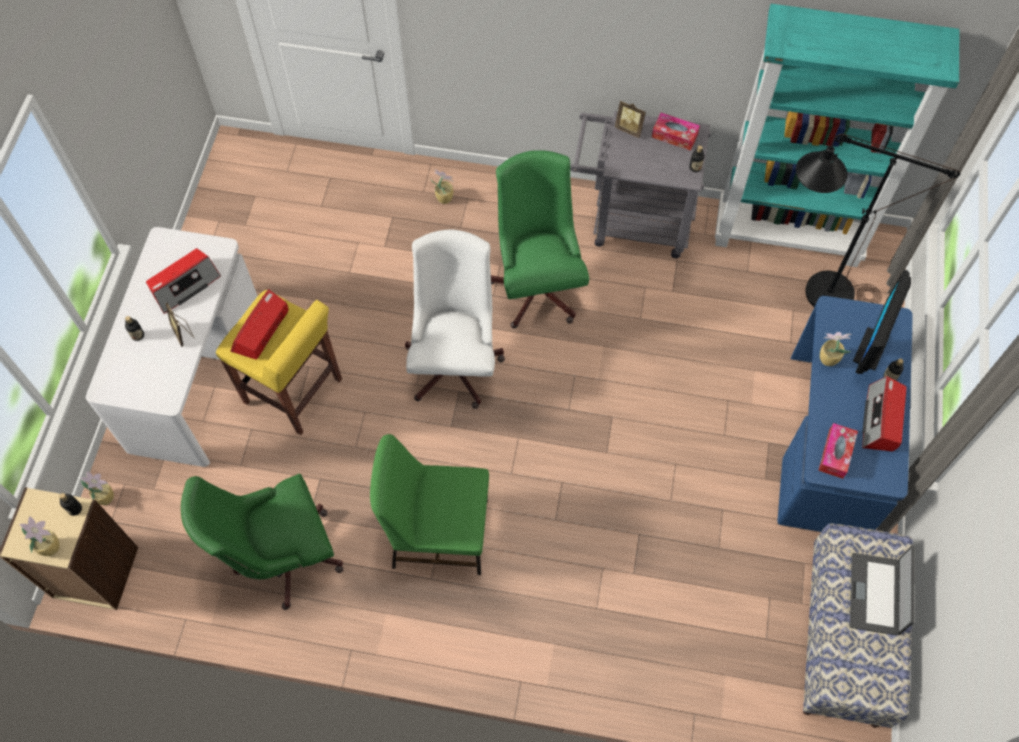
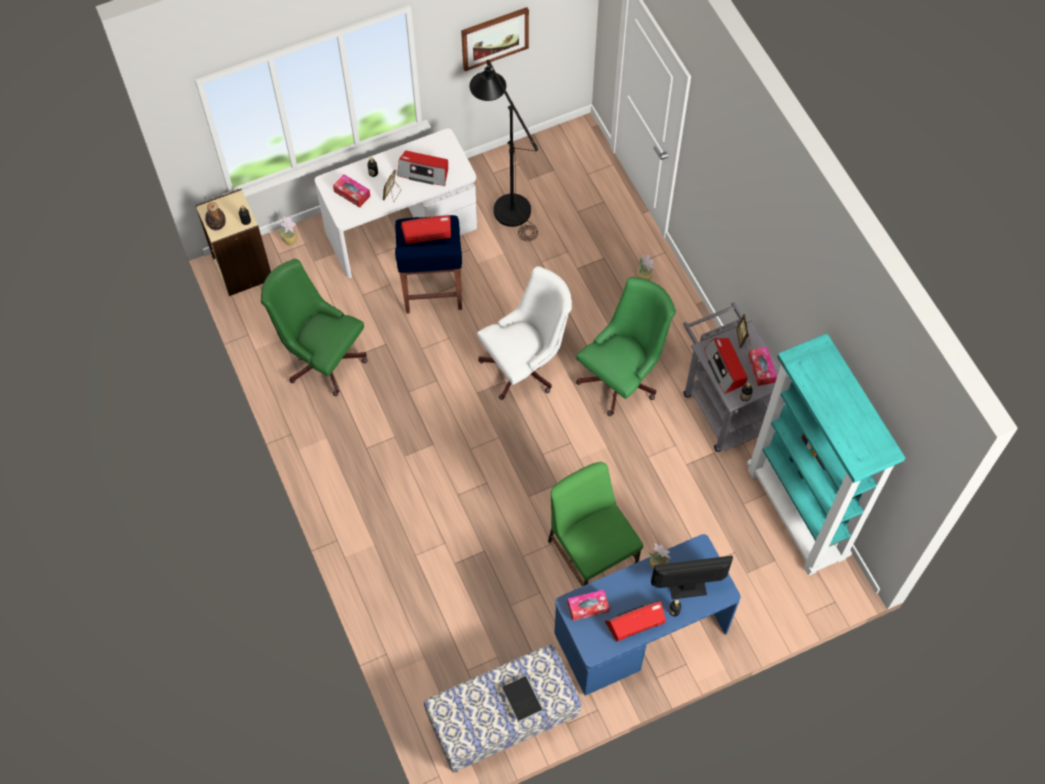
camera: 55 degrees right, 0 degrees up
(50, 546) = (217, 225): potted plant -> bottle
(118, 85) = (494, 38): none -> picture
(144, 373) = (352, 194): none -> tissue box
(294, 392) = (432, 290): yellow stool -> blue stool
(438, 532) = (399, 432): green chair -> green chair (592, 552)
(651, 164) = (725, 368): none -> radio
(815, 292) = (762, 558): black floor lamp -> black floor lamp (506, 202)
(876, 594) = (521, 698): laptop -> book

